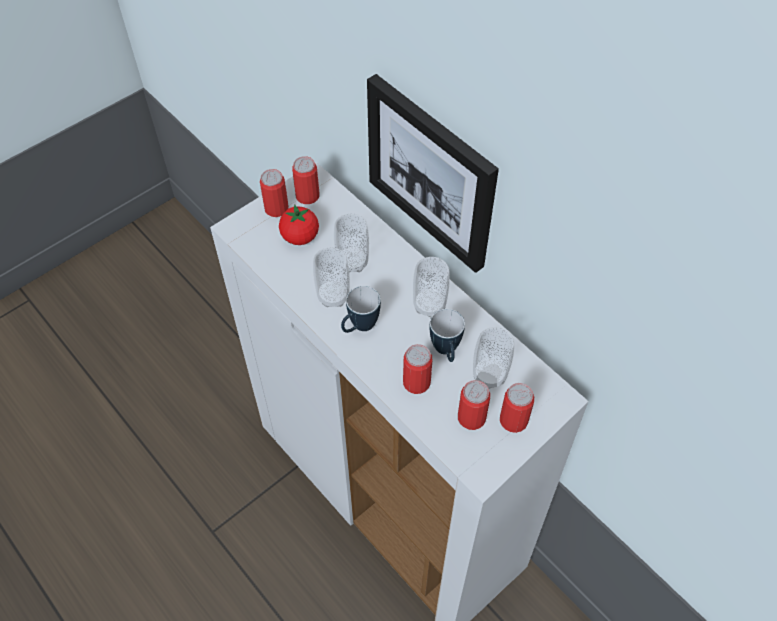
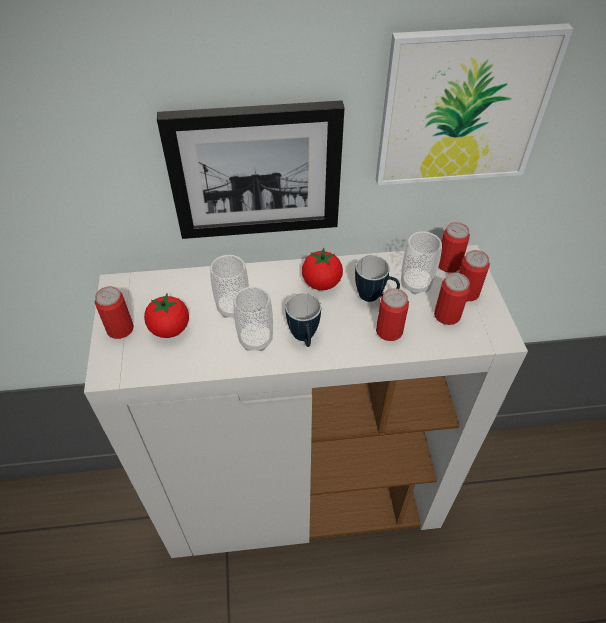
camera: 55 degrees left, 5 degrees down
(307, 196) = (131, 299): can -> can (448, 264)
(429, 305) = (321, 283): cup -> tomato
(594, 257) = (463, 108): none -> picture

